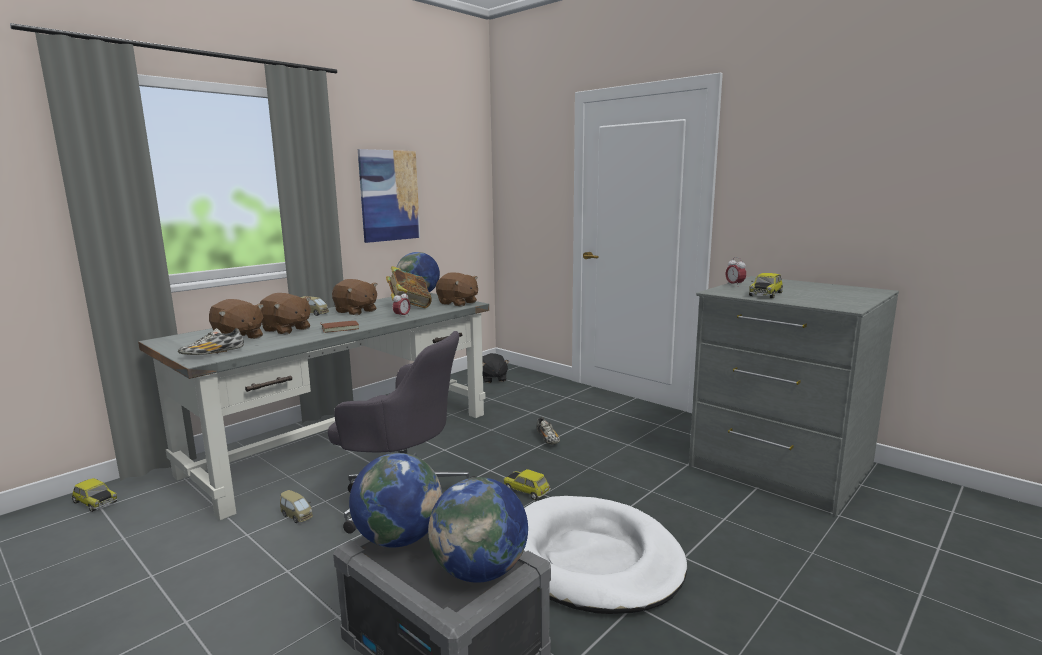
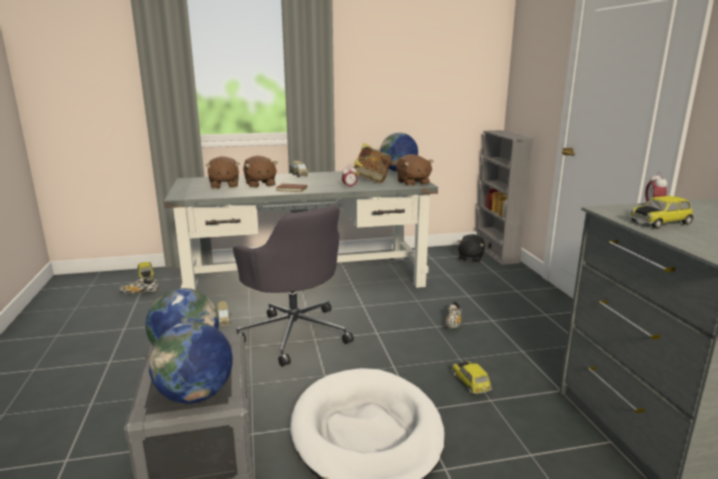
camera: 35 degrees right, 5 degrees up
(213, 354) = (191, 194): shoe -> shoe (139, 292)
(356, 311) = (327, 178): brown plush toy -> none
(389, 195) = (391, 81): picture -> none
(511, 369) = (496, 253): none -> grey bookcase
(527, 490) = (385, 359): toy car -> toy car (471, 383)

